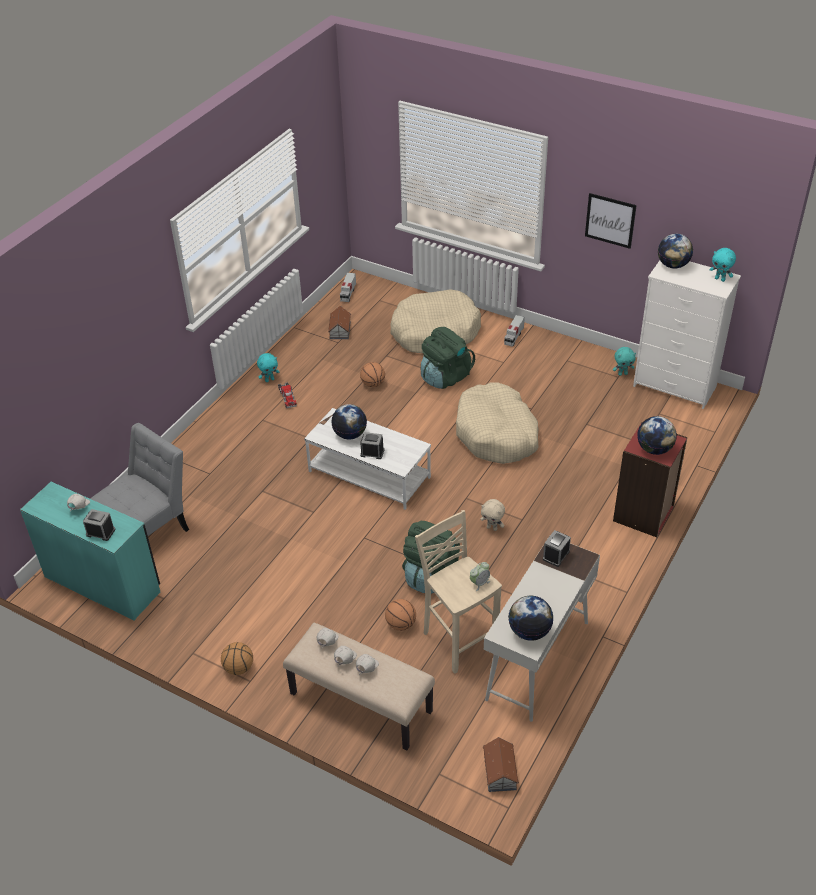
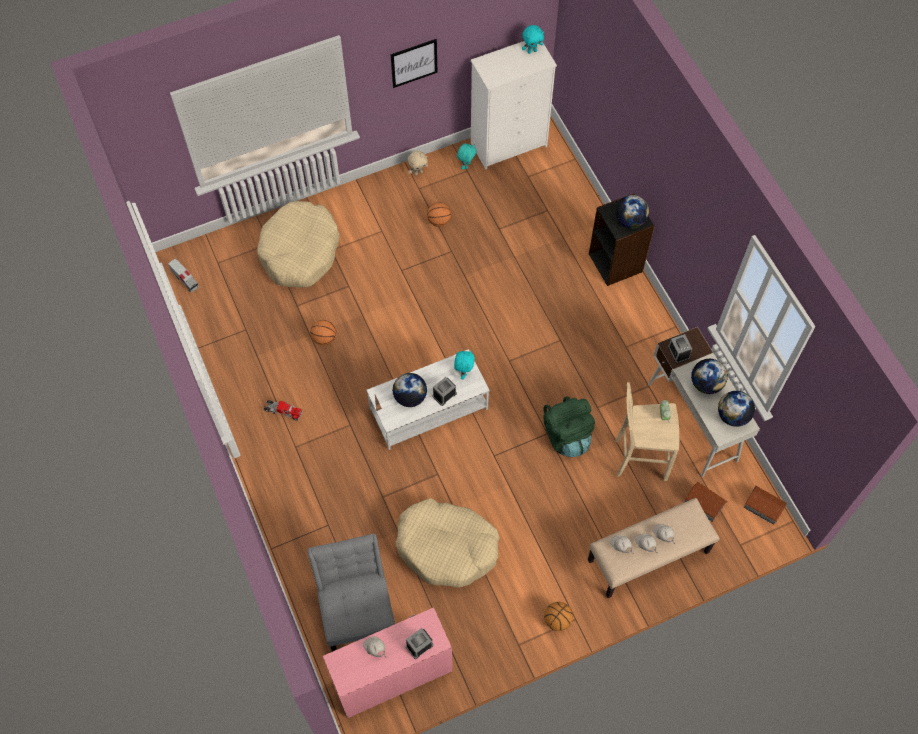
camera: 55 degrees left, 20 degrees up
(103, 583) = (391, 674): turquoise desk -> pink desk
(269, 380) = (247, 411): turquoise plush toy -> turquoise plush toy (464, 372)
(340, 330) = (230, 317): toy house -> toy house (704, 503)
(401, 624) = (597, 485): basketball -> basketball (439, 221)
(445, 377) = (362, 282): green backpack -> none
(492, 528) = (553, 365): beige plush toy -> beige plush toy (418, 172)
(496, 434) = (459, 293): beige dog bed -> beige dog bed (446, 547)
(513, 337) = (358, 203): toy truck -> none
(644, 514) = (616, 262): red bookcase -> black bookcase
(672, 265) = (489, 65): globe -> globe (706, 384)

